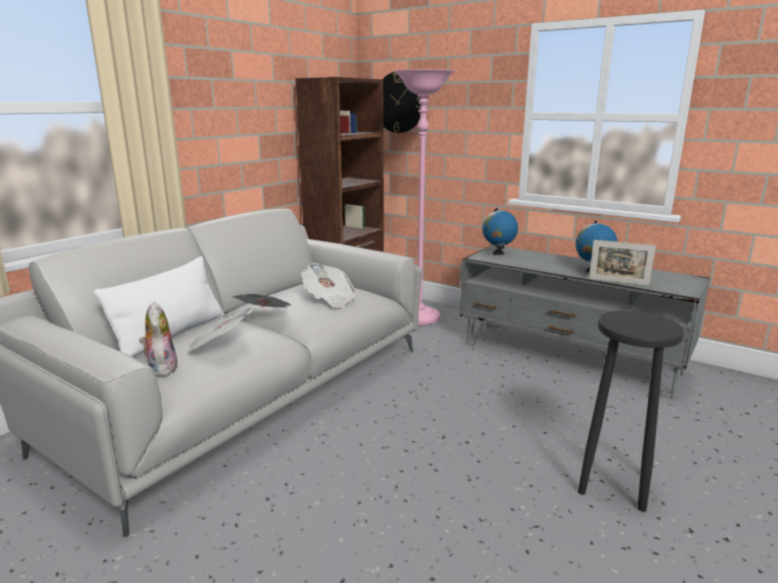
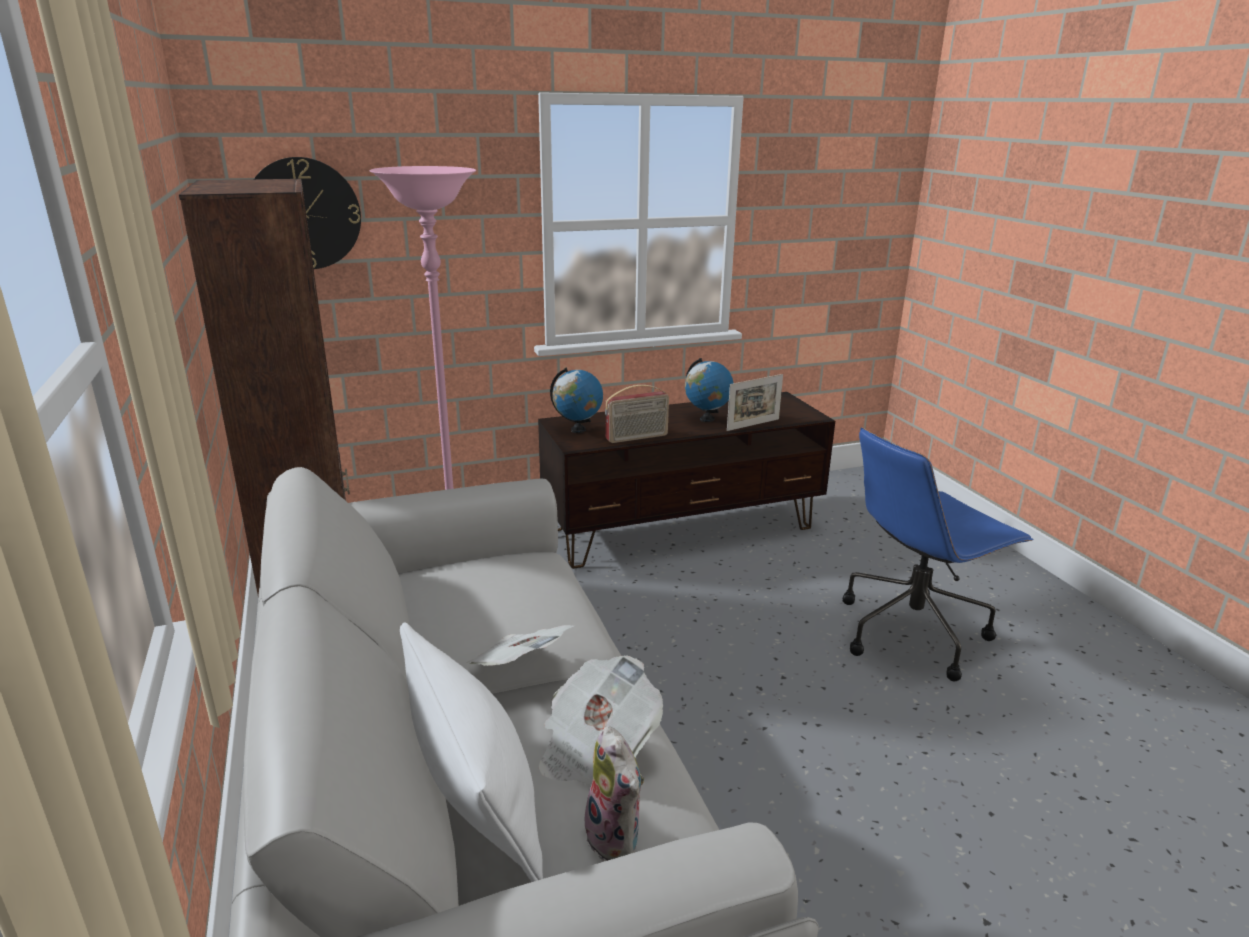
camera: 55 degrees left, 5 degrees up
(161, 368) = (617, 837): plush toy -> plush toy turned 135 degrees counterclockwise
(329, 299) = (519, 592): newspaper -> none
(520, 264) = (637, 437): none -> radio
(569, 358) = (683, 530): grey tv stand -> brown tv stand
(614, 483) = (913, 631): black stool -> blue office chair

